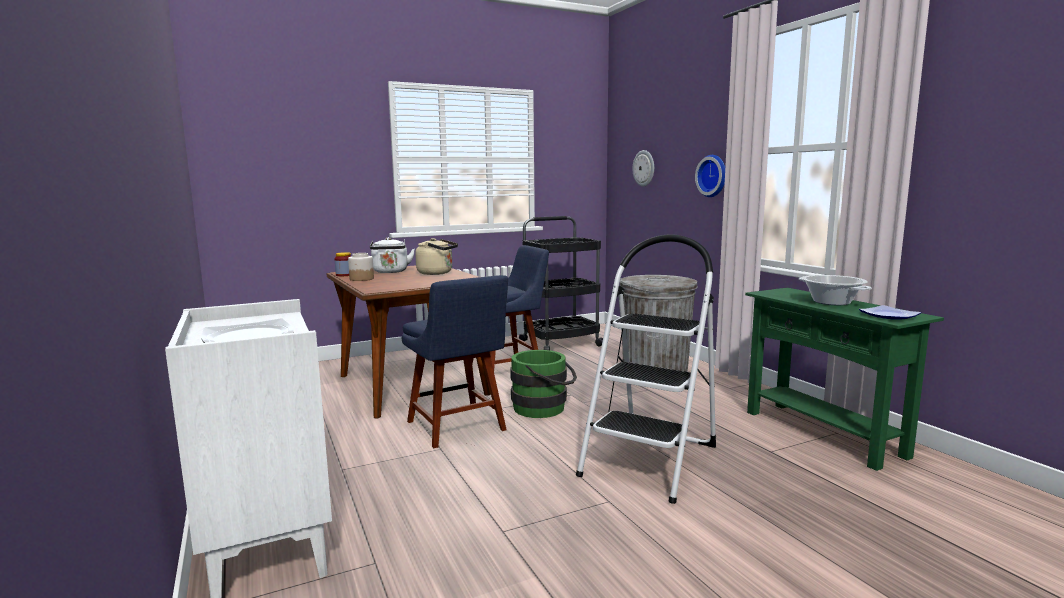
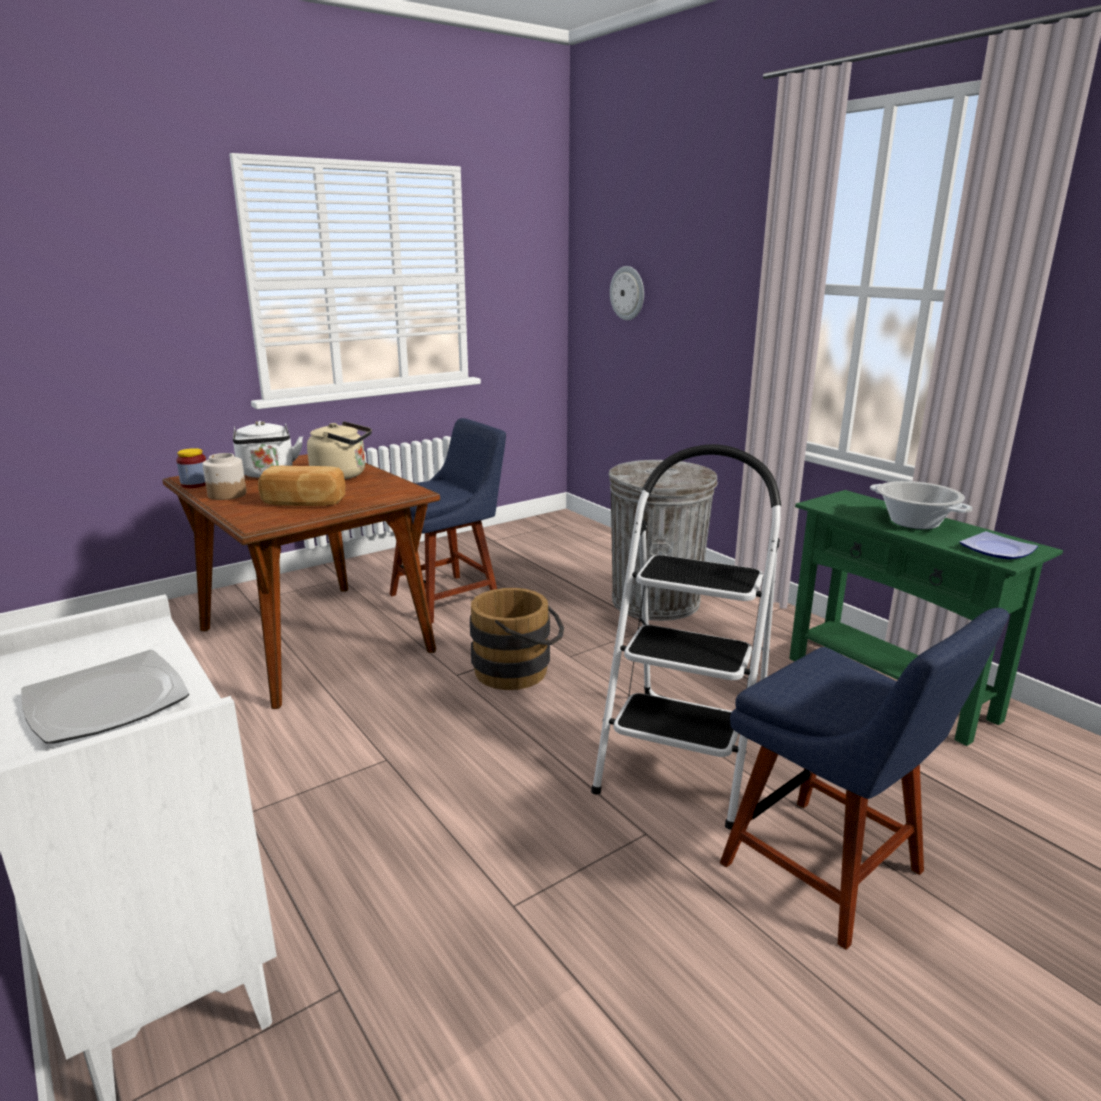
camera: 10 degrees left, 10 degrees up
(406, 283) = (303, 503): none -> bread
(458, 427) = (403, 717): blue chair -> blue chair (830, 873)
(544, 408) = (518, 671): green bucket -> brown bucket
(561, 343) = (514, 548): black cart -> none
(713, 176) = (736, 316): wall clock -> none

